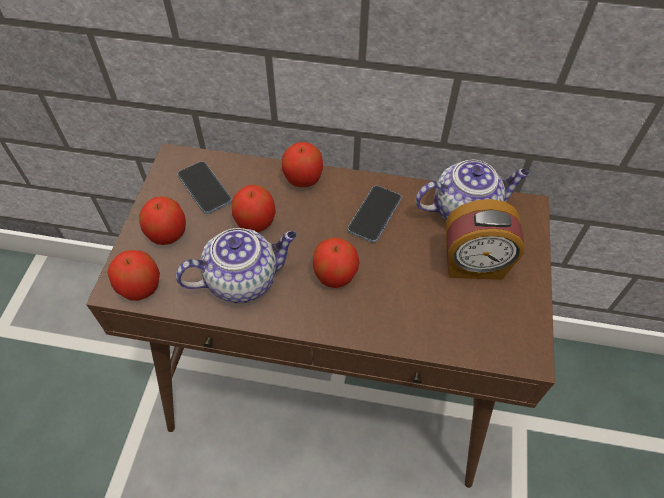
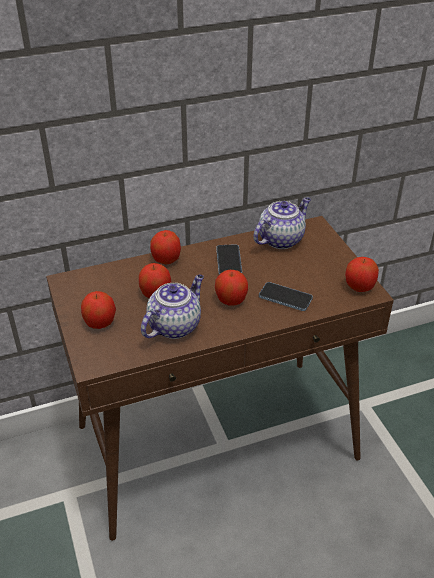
camera: 30 degrees left, 15 degrees down
(140, 287) = (108, 358): apple -> apple (359, 287)
(204, 189) = (103, 289): phone -> phone (285, 298)
(474, 265) = (308, 263): alarm clock -> none

